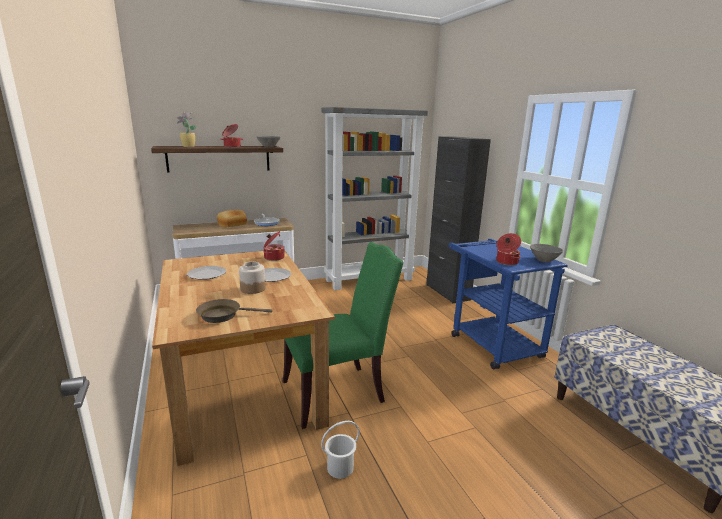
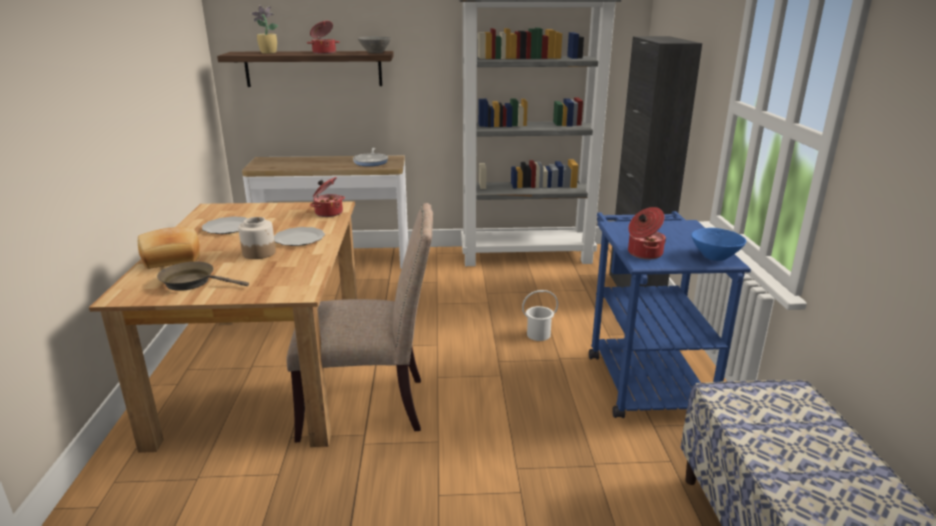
camera: 20 degrees right, 5 degrees up
(232, 224) = (325, 161): bread -> bread (172, 259)
(337, 392) = (369, 406): green chair -> beige chair
(340, 467) = (305, 499): white bucket -> white bucket (538, 334)
(544, 260) = (715, 257): grey bowl -> blue bowl

